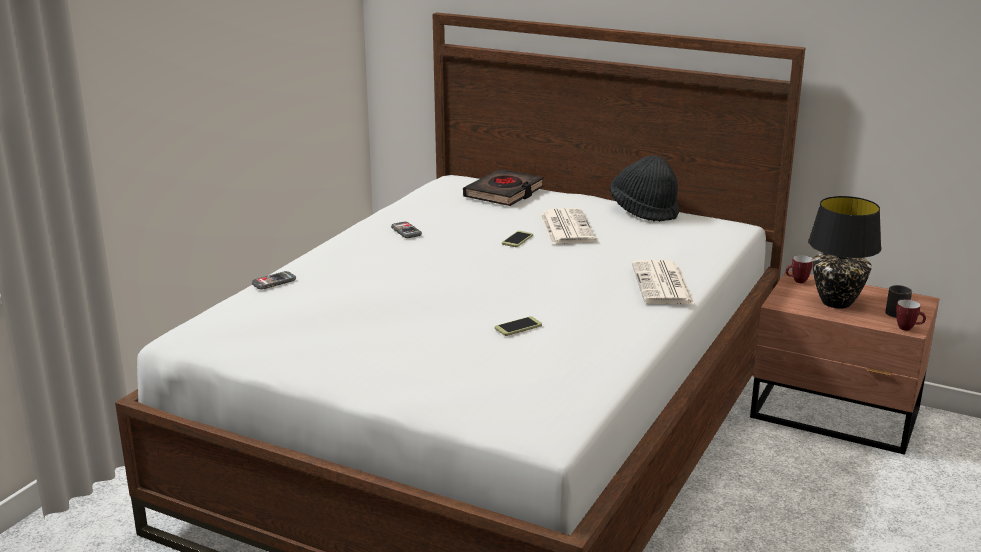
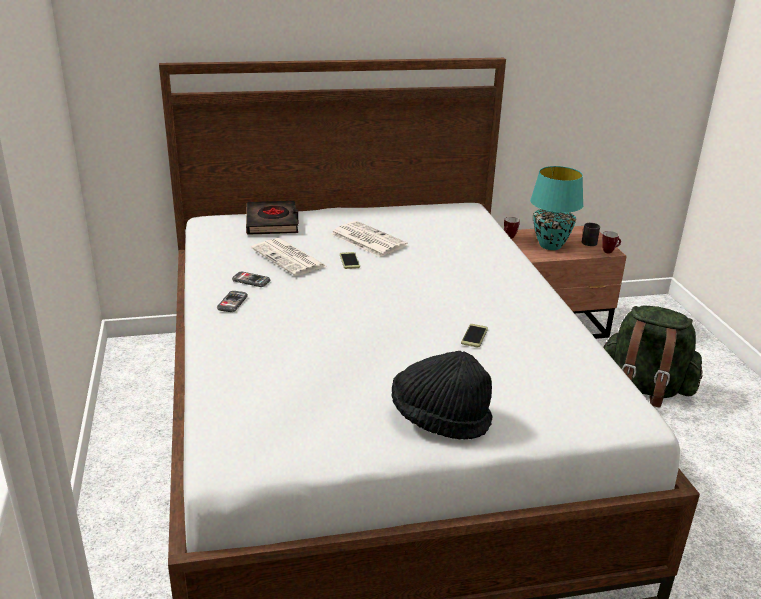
camera: 40 degrees left, 5 degrees up
(274, 282) = (216, 370): phone -> phone (232, 302)
(644, 211) = (395, 210): black hat -> black hat (439, 419)
(663, 285) = (504, 266): newspaper -> newspaper (290, 258)
(835, 302) = (549, 246): black table lamp -> turquoise table lamp
(867, 520) = (644, 389): none -> green backpack

